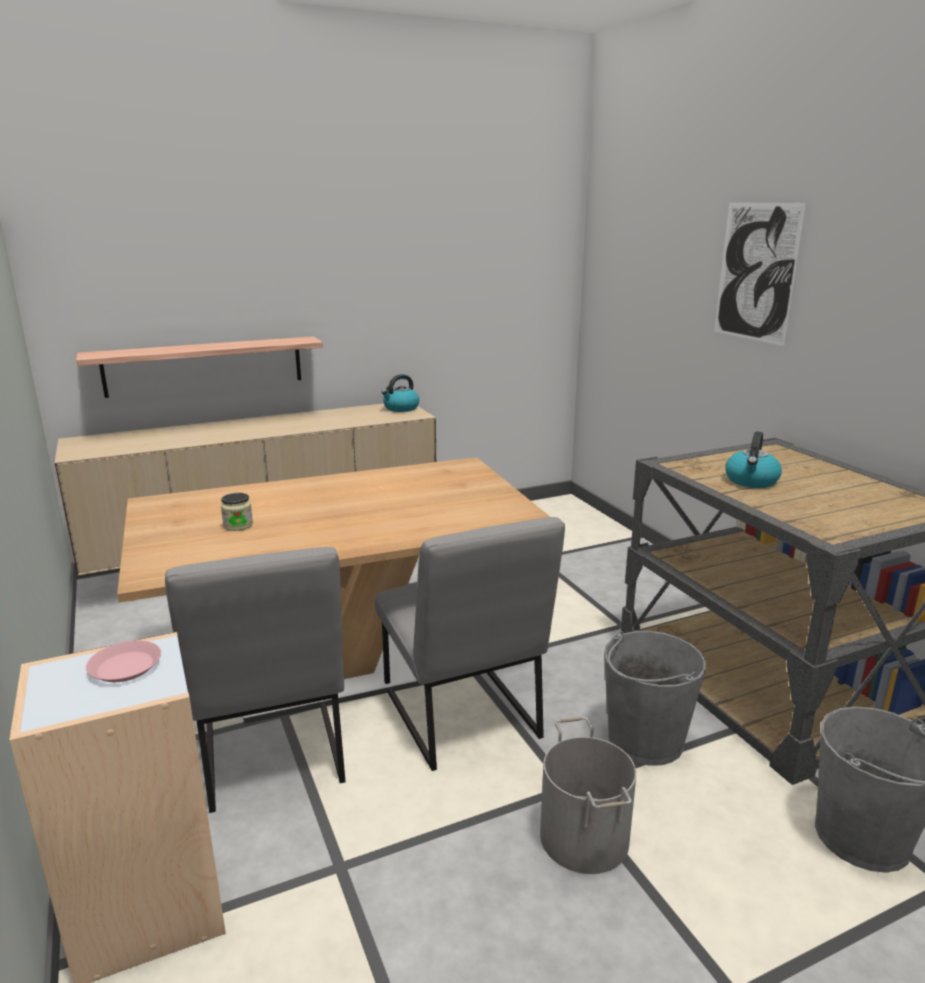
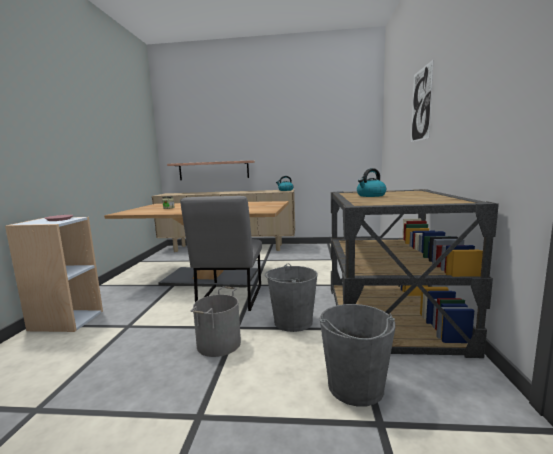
camera: 30 degrees right, 10 degrees down
(271, 750) = (155, 293): grey chair -> none

